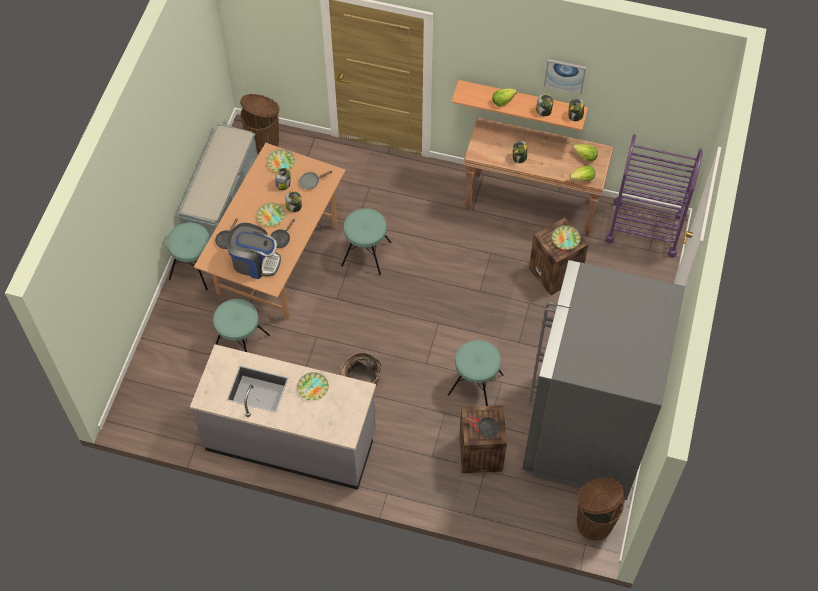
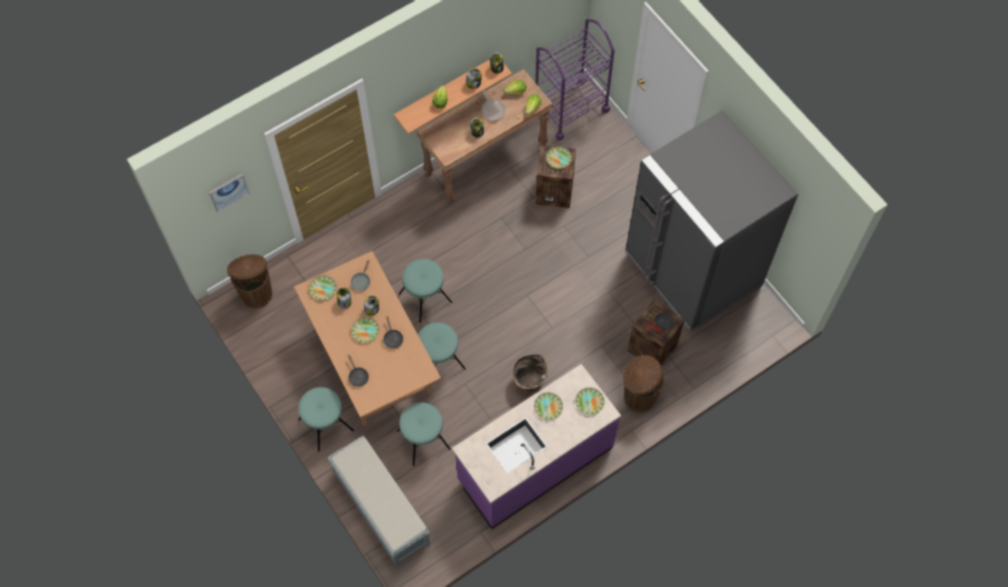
camera: 50 degrees left, 5 degrees up
(222, 199) = (281, 361): grey bench -> grey bench (381, 508)
(255, 261) = (396, 371): coffee machine -> none
(291, 440) = (534, 463): grey counter -> purple counter
(345, 415) = (589, 402): none -> plate
(475, 384) = (597, 309): turquoise stool -> turquoise stool (439, 361)
(551, 153) = (493, 110): none -> frying pan
(565, 75) = (475, 45): picture -> picture (228, 192)
(593, 522) = (761, 318): brown trash can -> brown trash can (638, 397)

